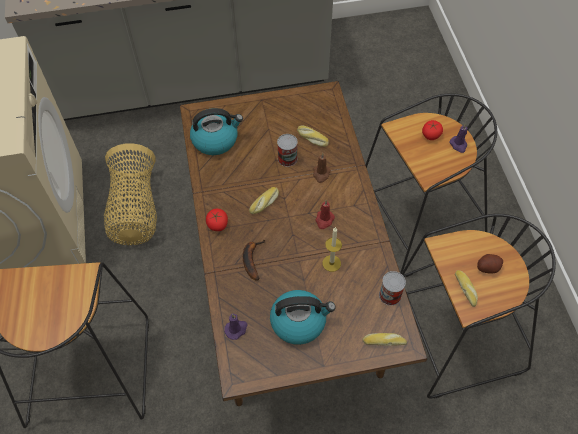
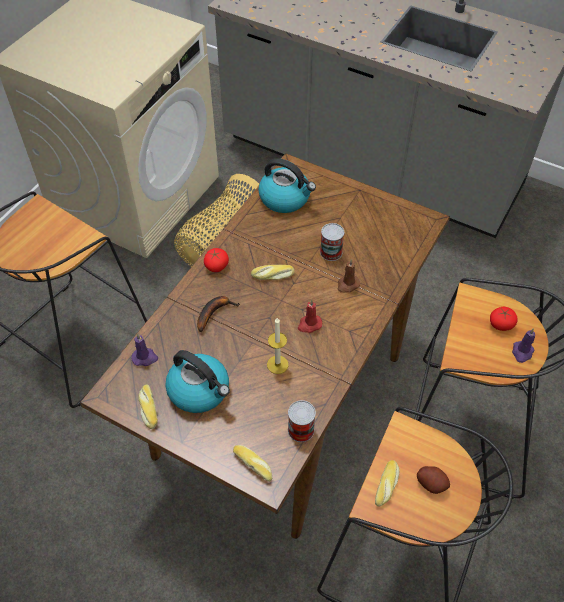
camera: 40 degrees right, 5 degrees down
(312, 139) = (371, 250): bread -> bread (148, 408)

